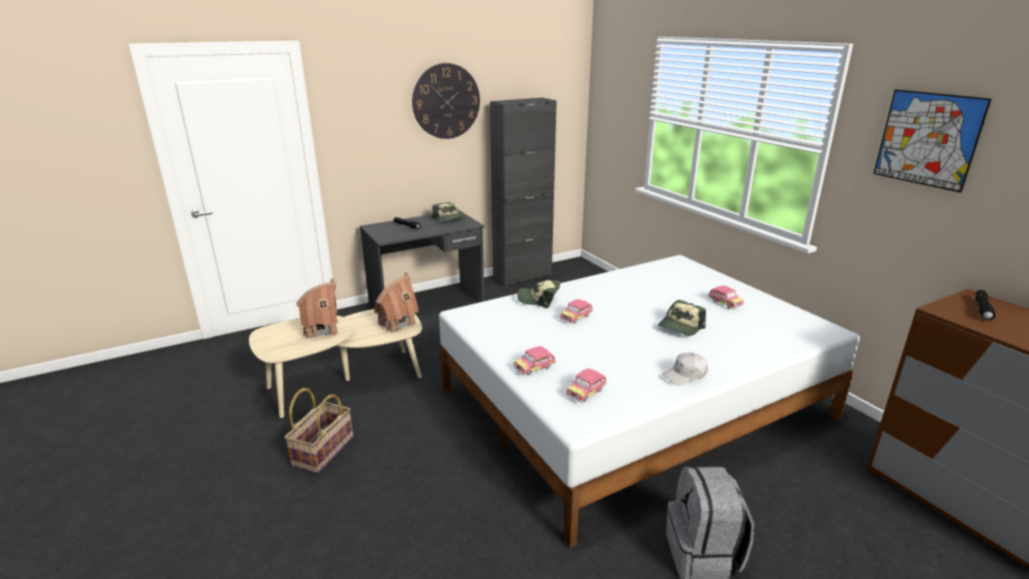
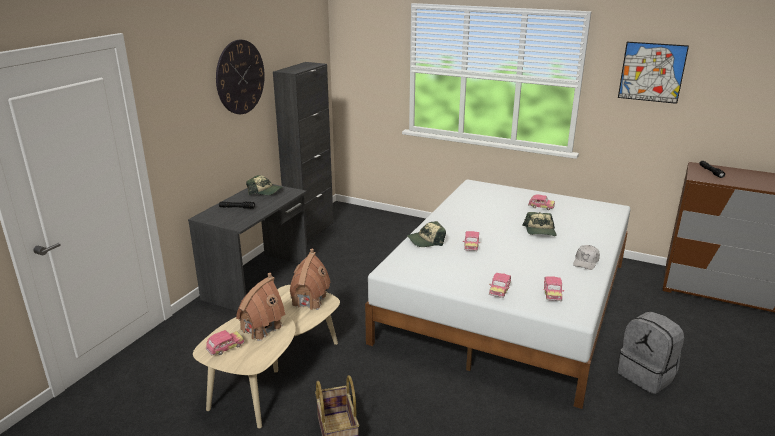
camera: 35 degrees left, 0 degrees up
(278, 335) = (225, 348): none -> toy car

